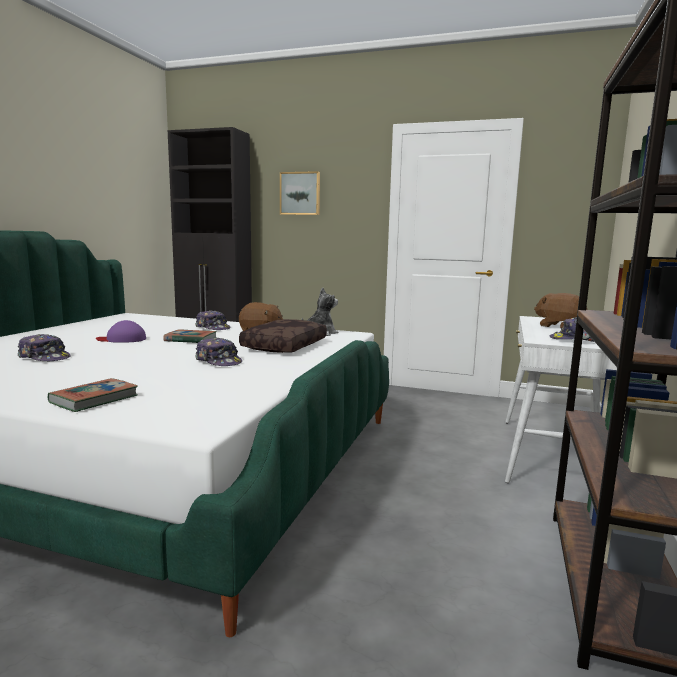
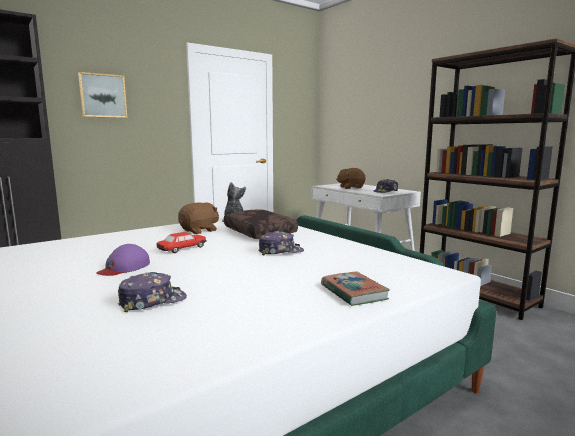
camera: 55 degrees left, 0 degrees up
(190, 340) = (182, 249): book -> toy car
(213, 328) = (144, 238): cap -> none

